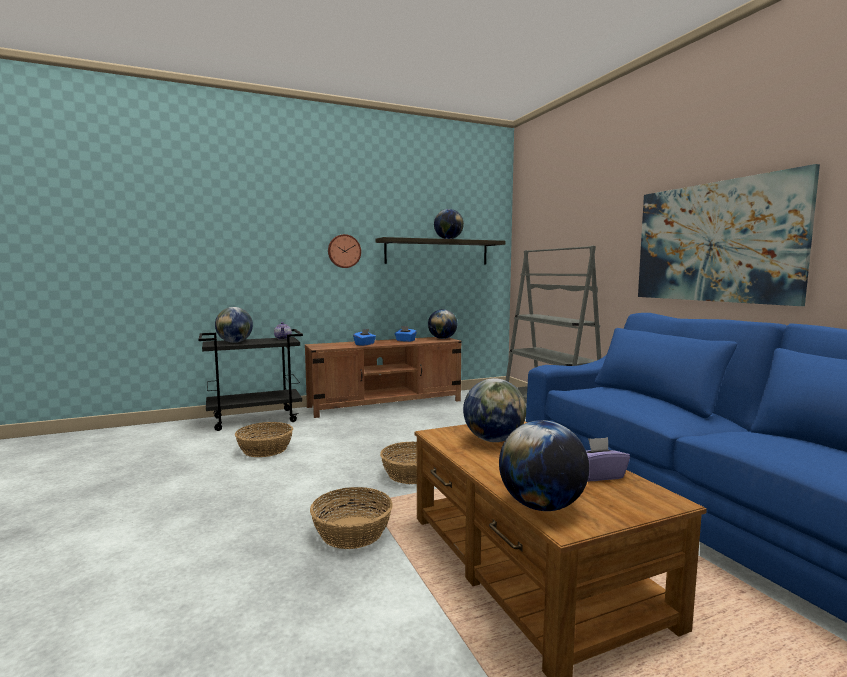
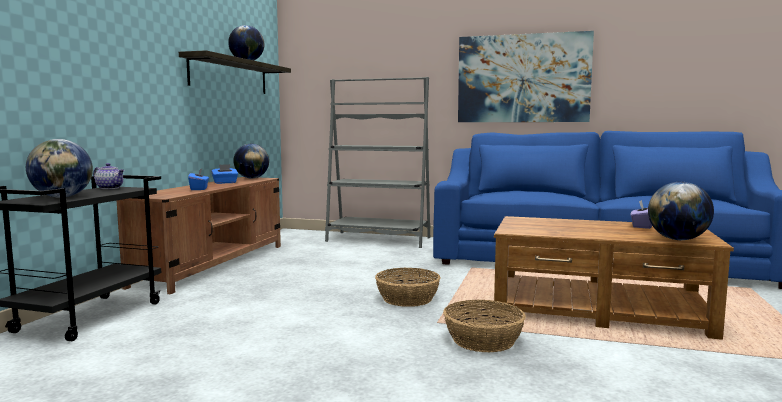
camera: 50 degrees left, 0 degrees up
(265, 449) = (213, 331): basket -> none
(344, 251) = (149, 64): wall clock -> none
(494, 440) = (549, 226): globe -> none

